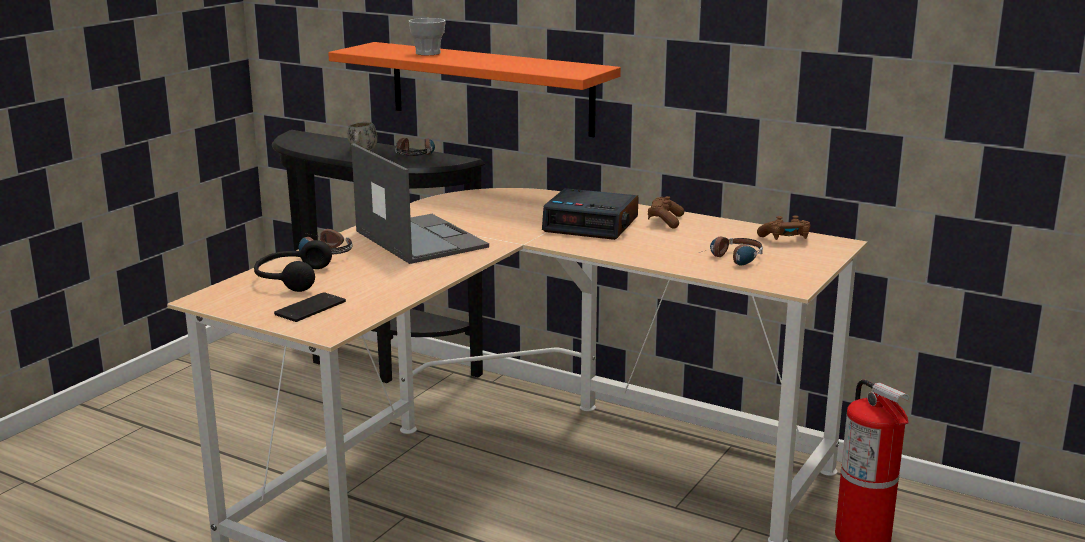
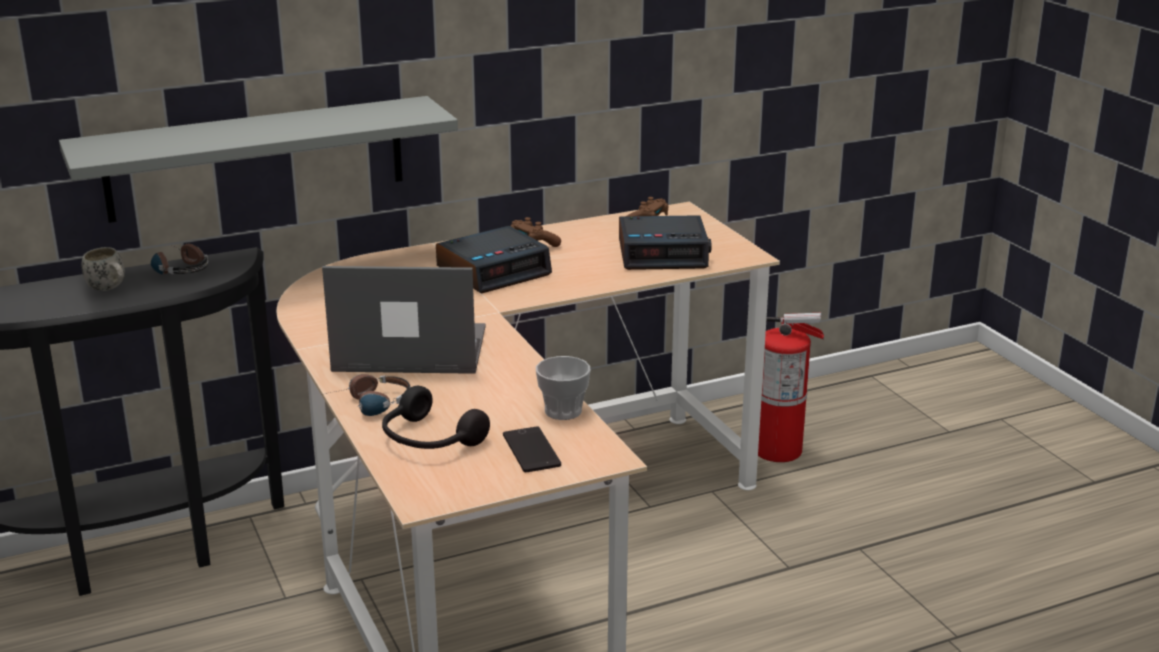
camera: 55 degrees left, 5 degrees up
(428, 53) = (194, 135): cup -> cup (563, 411)
(490, 88) = (256, 158): orange shelf -> grey shelf
(731, 260) = (663, 253): headphones -> alarm clock

